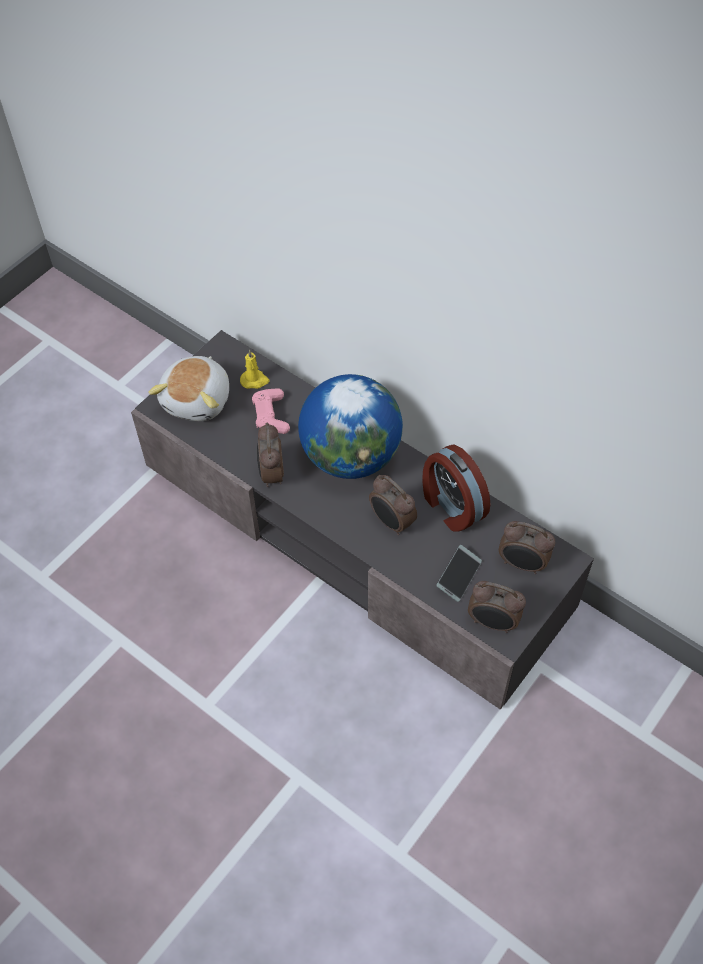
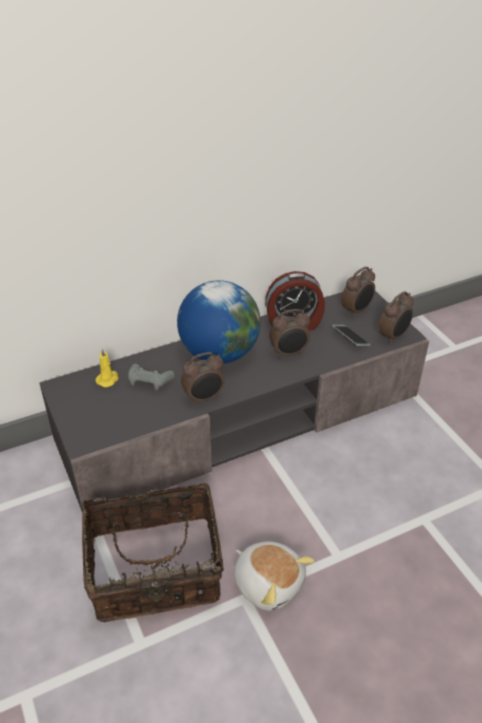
camera: 65 degrees left, 15 degrees down
(114, 554) = (156, 575): none -> basket
(198, 400) = (98, 416): plush toy -> plush toy (269, 583)
(271, 416) = (149, 381): pink game controller -> grey game controller
(271, 474) = (204, 398): alarm clock -> alarm clock turned 45 degrees counterclockwise

